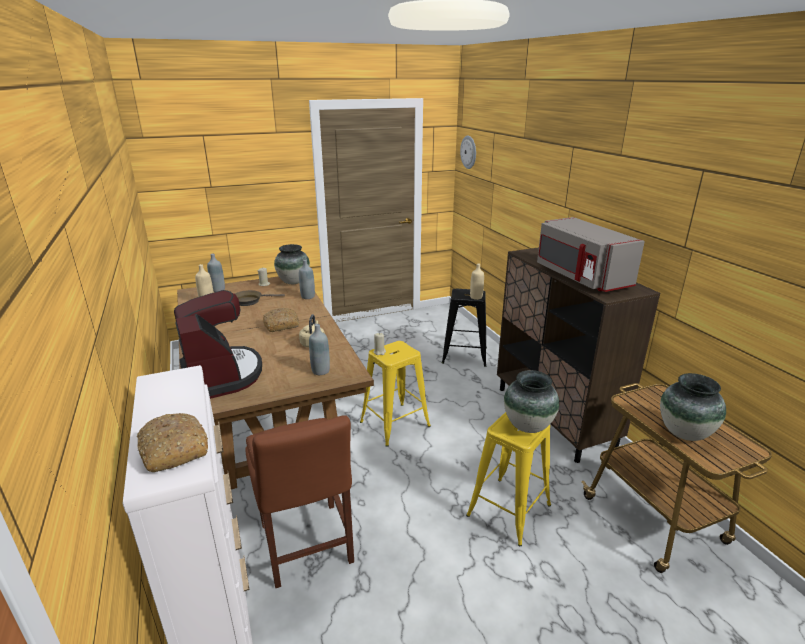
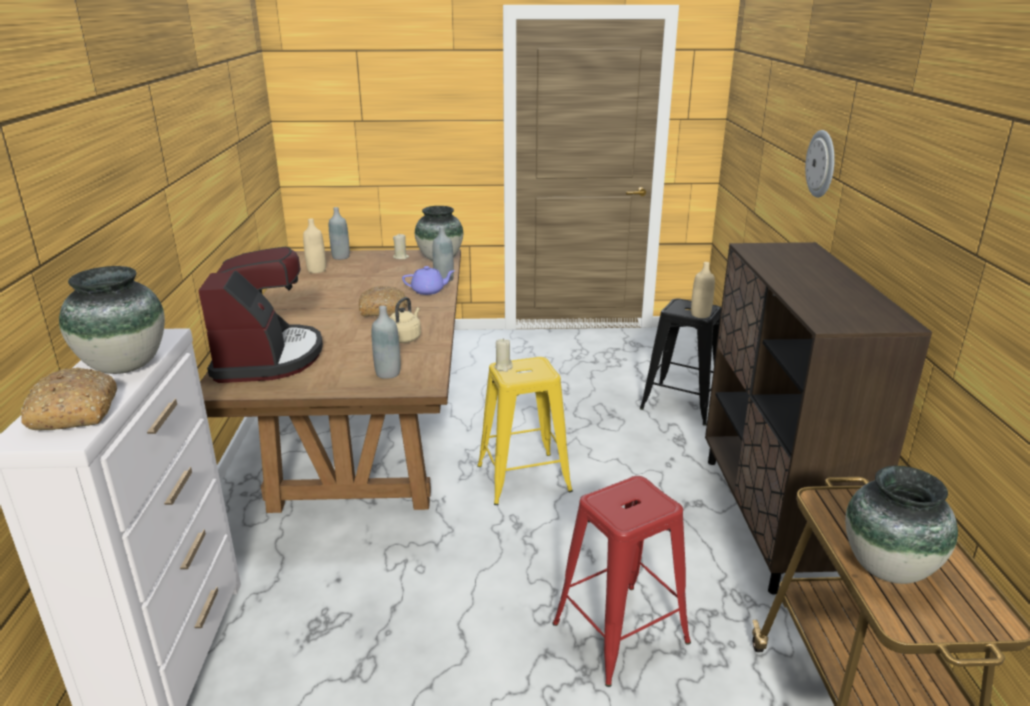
camera: 20 degrees right, 0 degrees up
(250, 301) = (368, 275): brown frying pan -> none
(303, 306) = (429, 291): none -> purple teapot
(307, 547) = (321, 605): brown chair -> none
(469, 152) = (741, 90): wall clock -> wall clock (822, 164)
(509, 510) = (621, 633): yellow stool -> red stool
(527, 426) = (644, 505): vase -> vase (125, 366)
(580, 277) = (811, 291): grey microwave -> none

